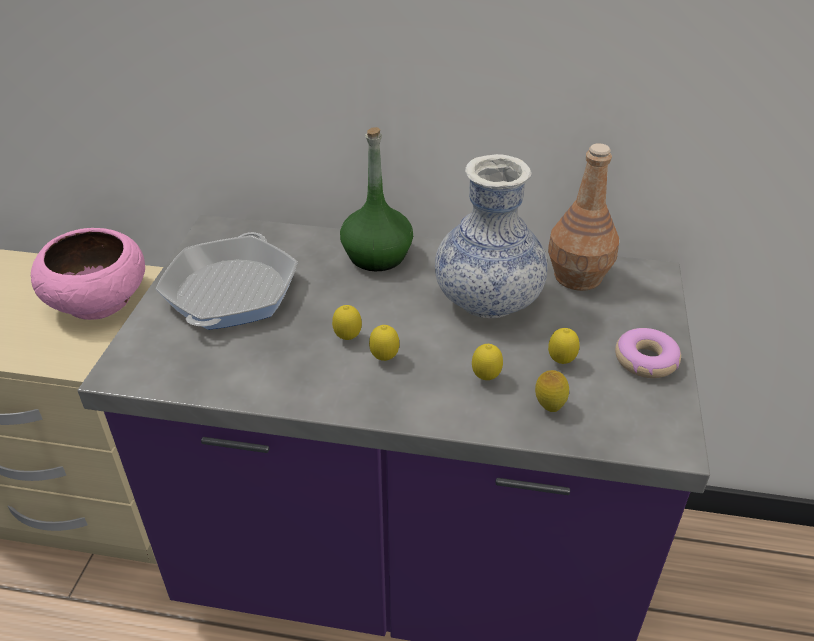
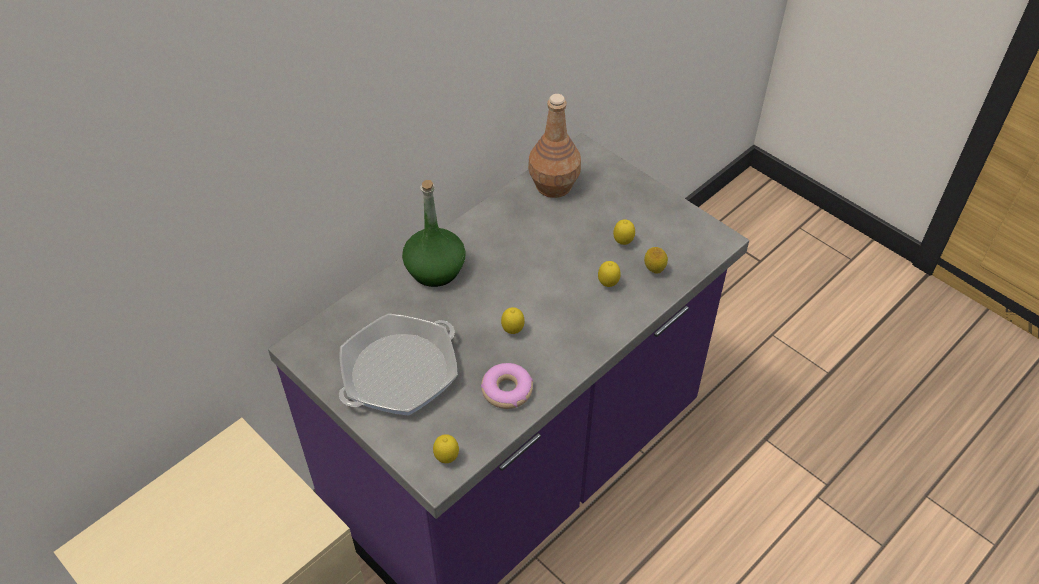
camera: 55 degrees left, 10 degrees up
(100, 301) = (245, 482): pink bowl -> none
(231, 292) = (399, 372): frying pan -> frying pan turned 90 degrees clockwise
(384, 359) = (549, 323): lemon -> lemon (447, 458)
(488, 300) = (537, 241): vase -> none
(645, 360) = (652, 206): donut -> donut (507, 390)

